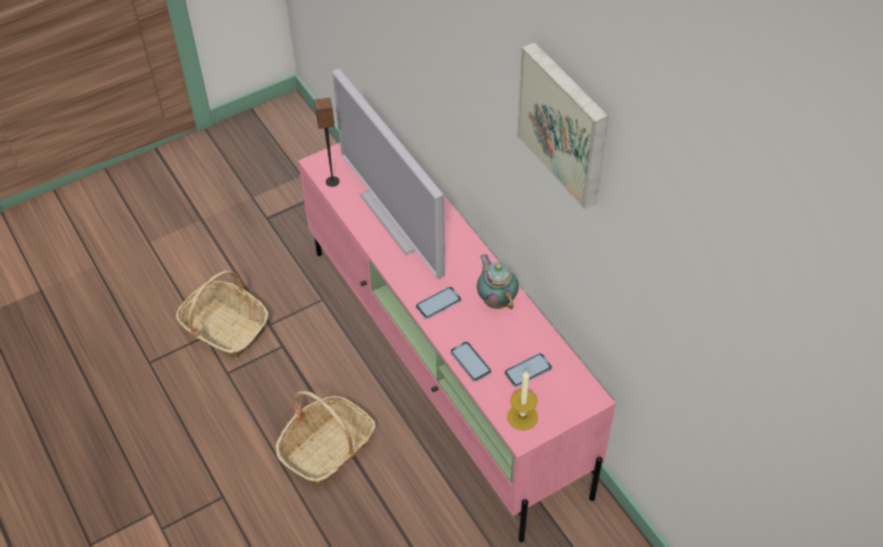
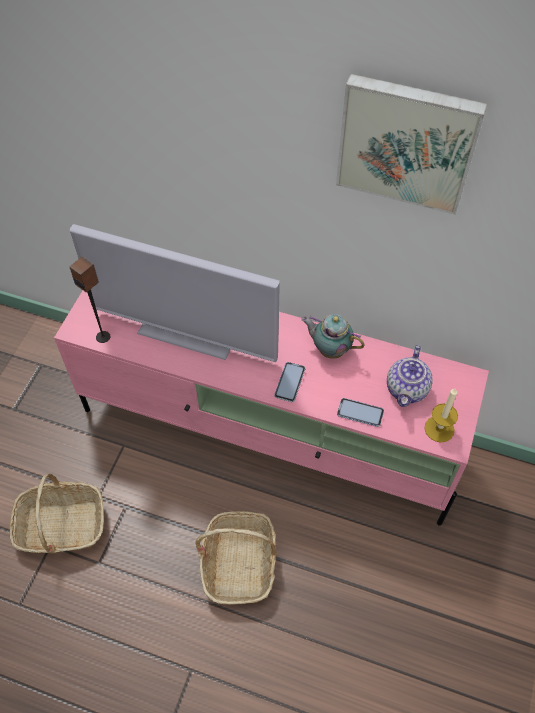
camera: 40 degrees left, 5 degrees up
(528, 371) = (407, 389): phone -> teapot

